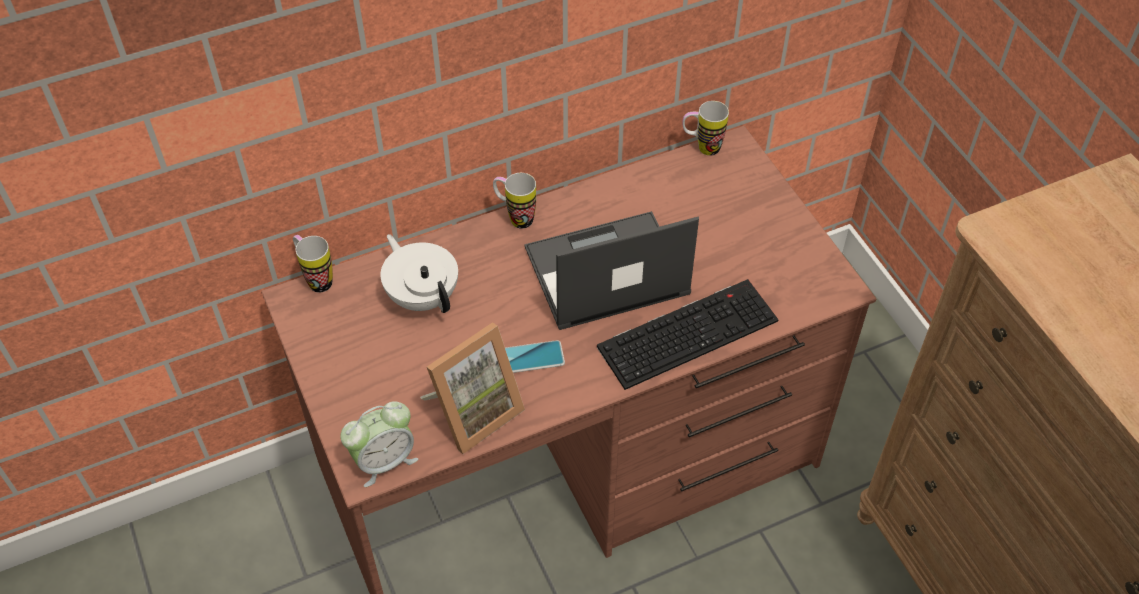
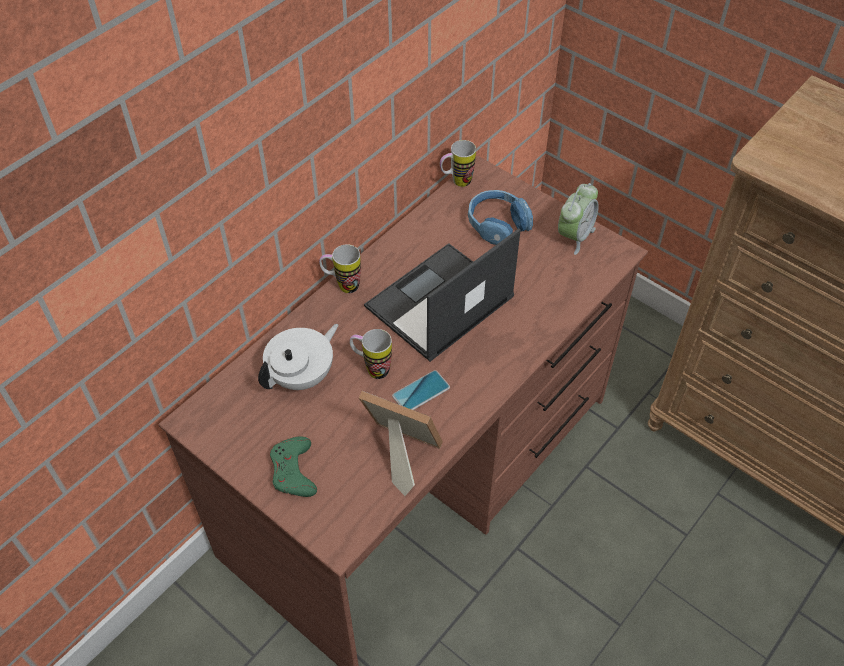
camera: 25 degrees left, 0 degrees up
(315, 279) = (202, 396): mug -> mug (371, 368)
(360, 387) = (293, 471): none -> green game controller
(384, 461) = (349, 524): alarm clock -> alarm clock (574, 236)
(423, 295) = (302, 376): white teapot -> white teapot turned 105 degrees clockwise
(473, 411) = (399, 454): picture frame -> picture frame turned 90 degrees counterclockwise
(688, 331) = (529, 325): keyboard -> none
(720, 210) = (497, 224): none -> blue headphones

